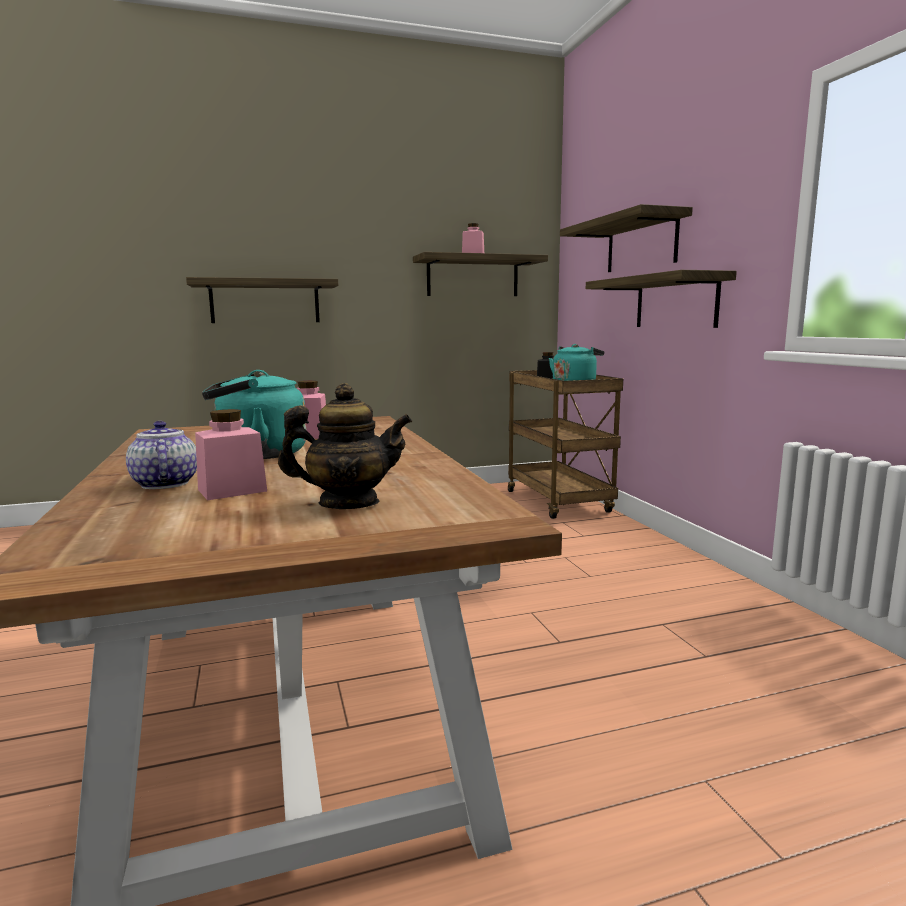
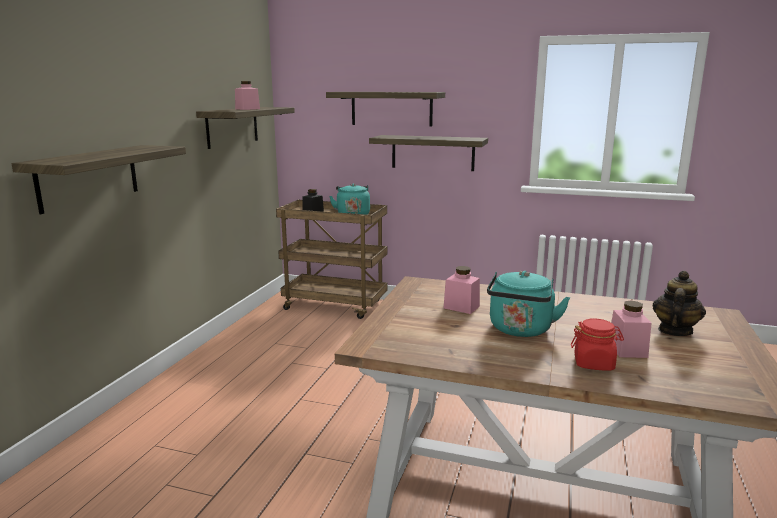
camera: 55 degrees left, 5 degrees up
(164, 483) = (594, 363): teapot -> red jar

